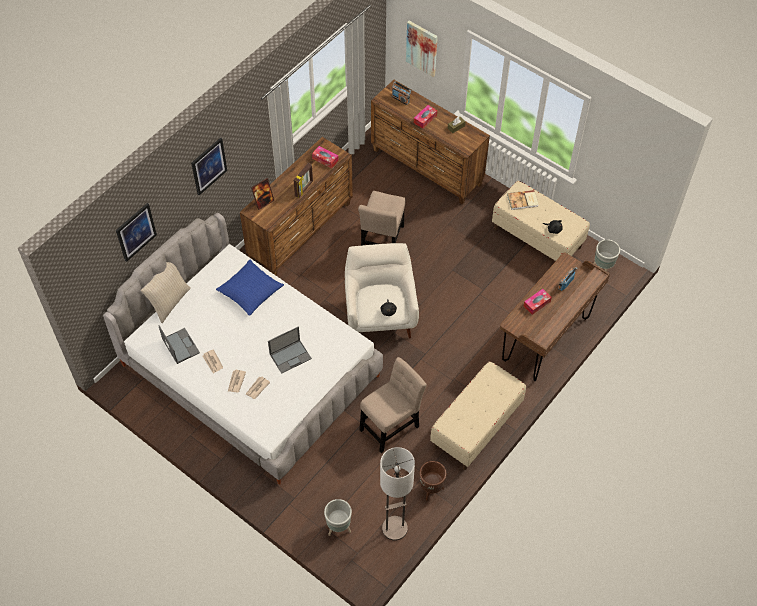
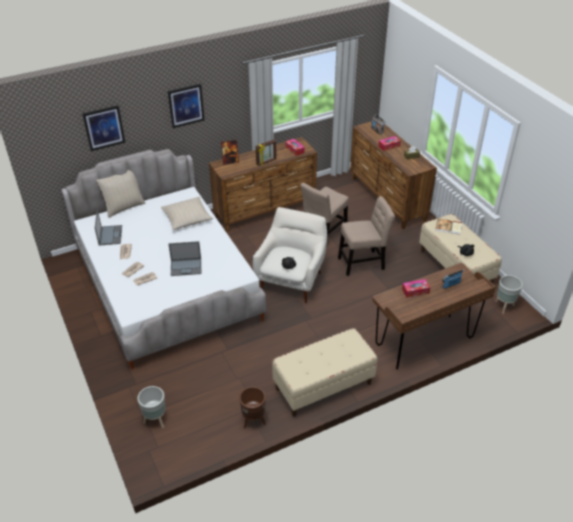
camera: 25 degrees right, 15 degrees down
(250, 291) = (187, 218): blue pillow -> beige pillow
(391, 425) = (250, 359): beige chair -> beige chair (363, 262)
(394, 528) = (202, 439): floor lamp -> none
(422, 48) = (403, 90): picture -> none

